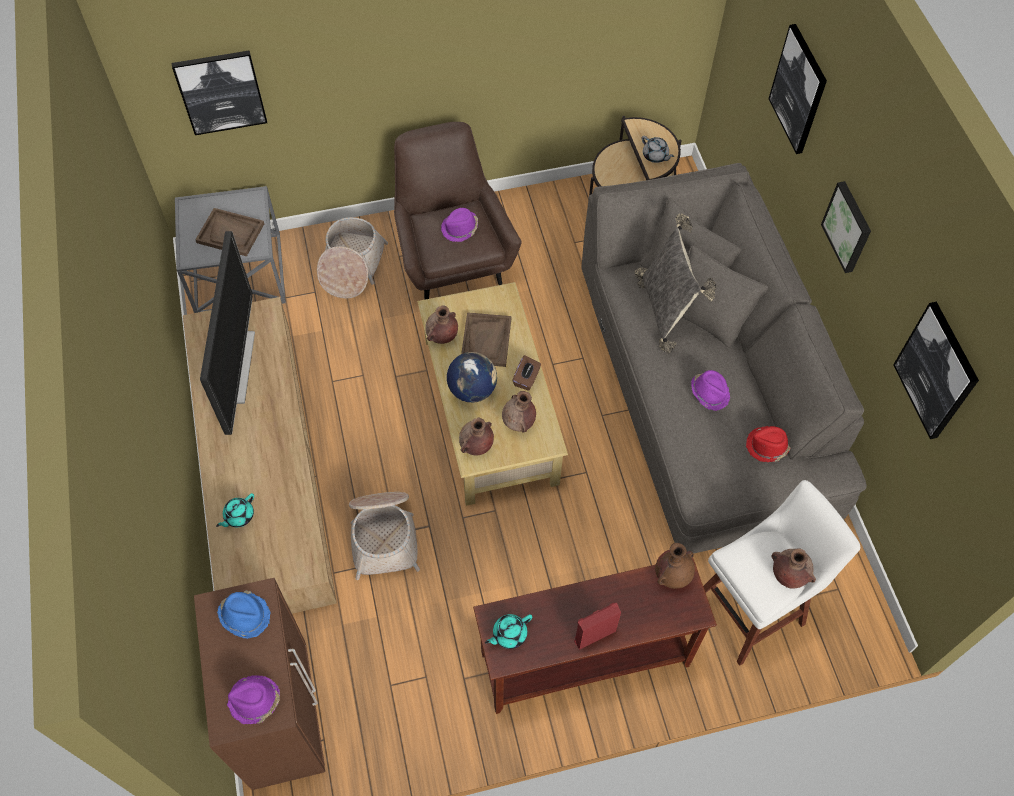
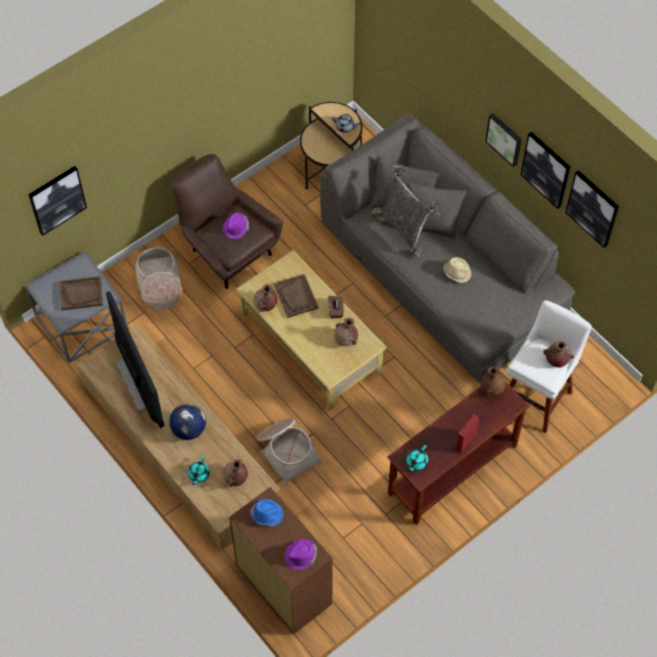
camera: 25 degrees left, 0 degrees up
(472, 389) = (305, 332): globe -> globe (189, 429)
(476, 446) = (327, 366): brown vase -> brown vase (235, 478)
(710, 393) = (457, 272): purple hat -> beige hat
(767, 446) = (507, 291): red hat -> none
(799, 89) = (438, 62): picture -> picture (546, 169)

